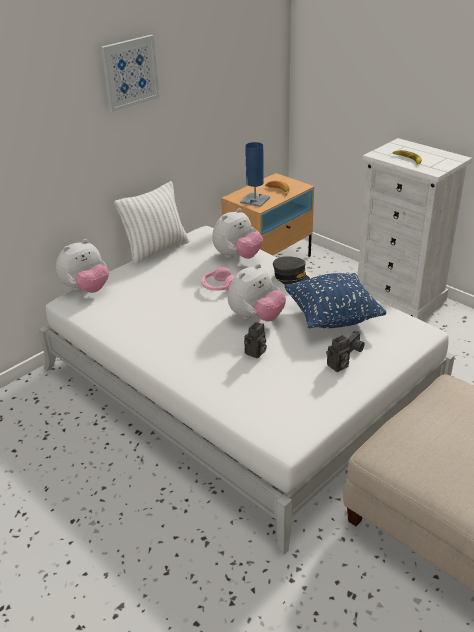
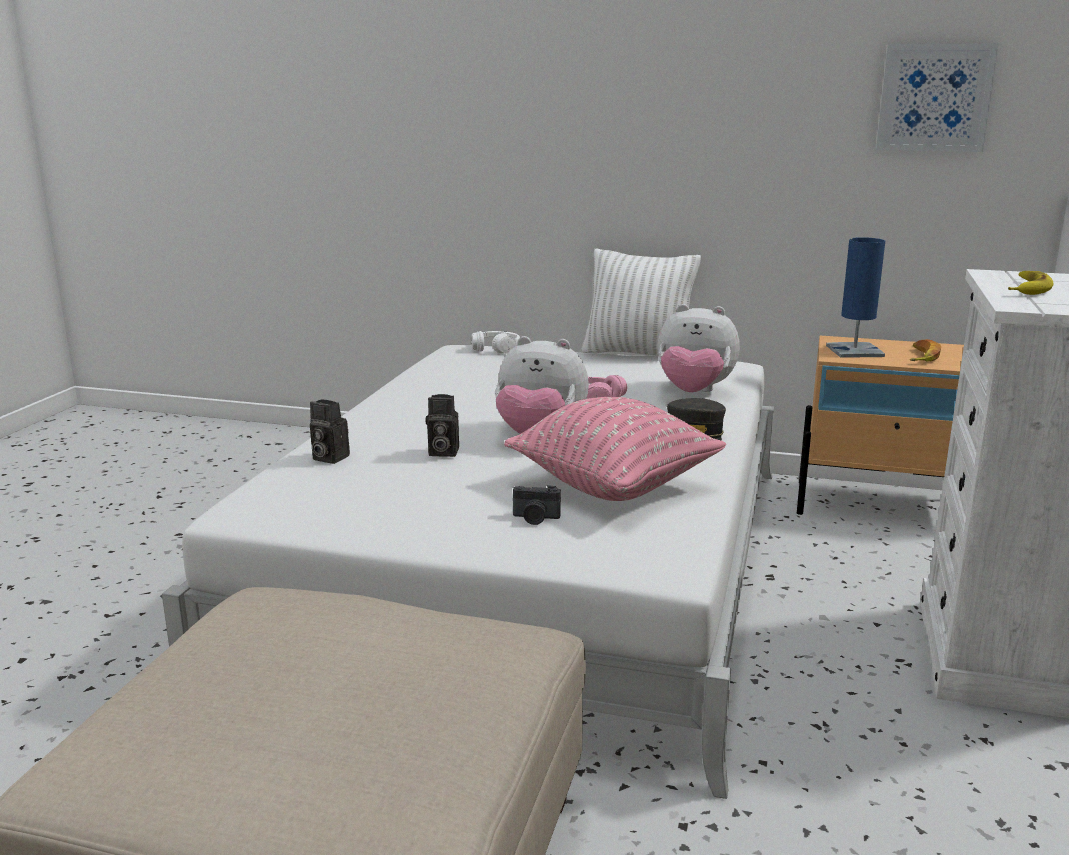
camera: 60 degrees right, 15 degrees down
(86, 289) = (496, 349): plush toy -> white headphones
(130, 73) = (665, 59): picture -> picture (934, 98)
(332, 317) = (613, 486): blue pillow -> pink pillow
(337, 366) = (466, 514): camera -> camera (328, 458)

